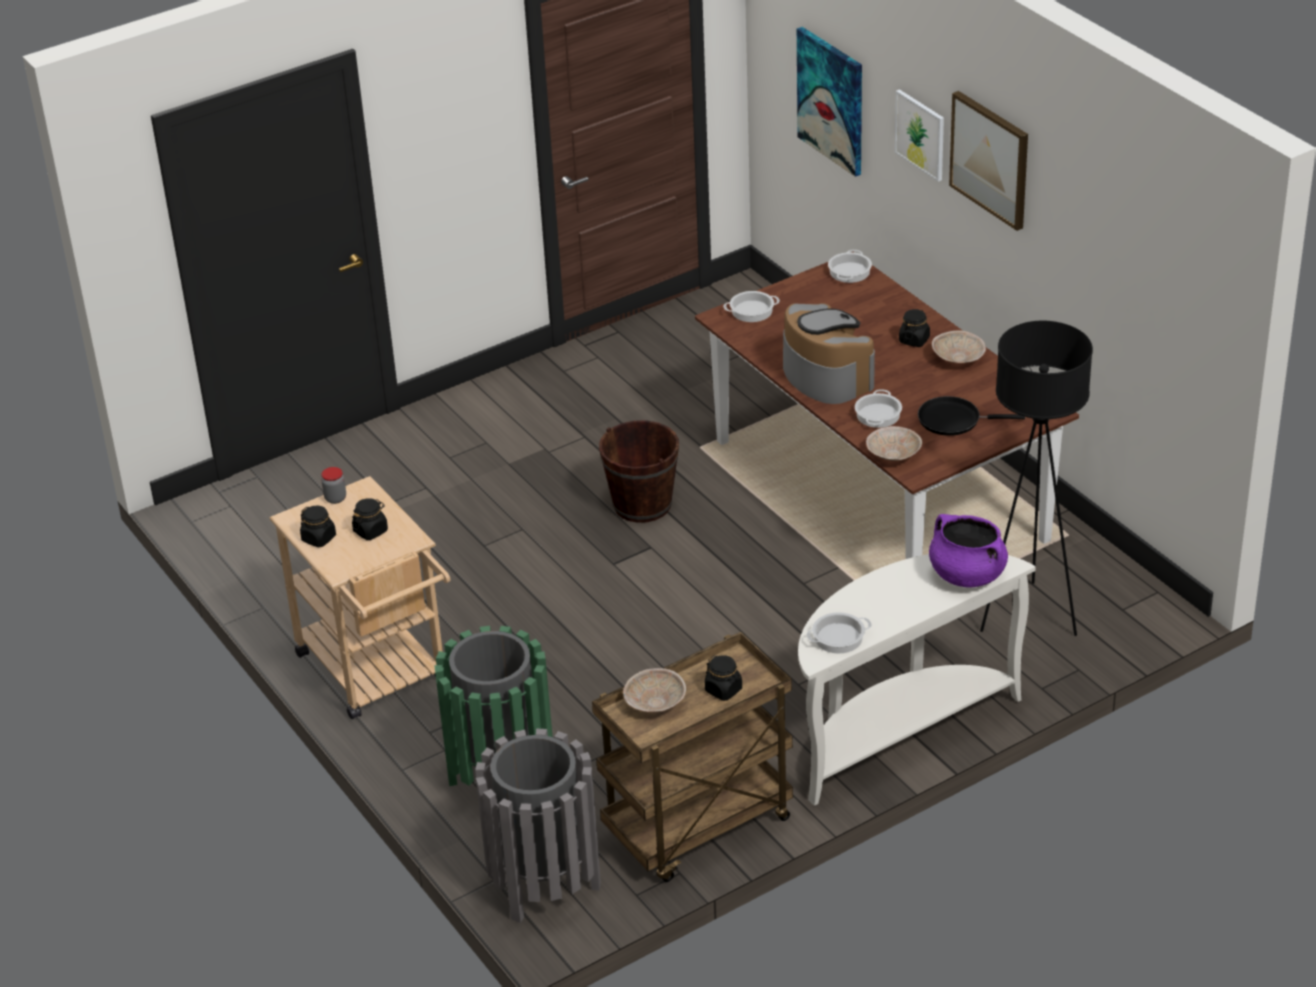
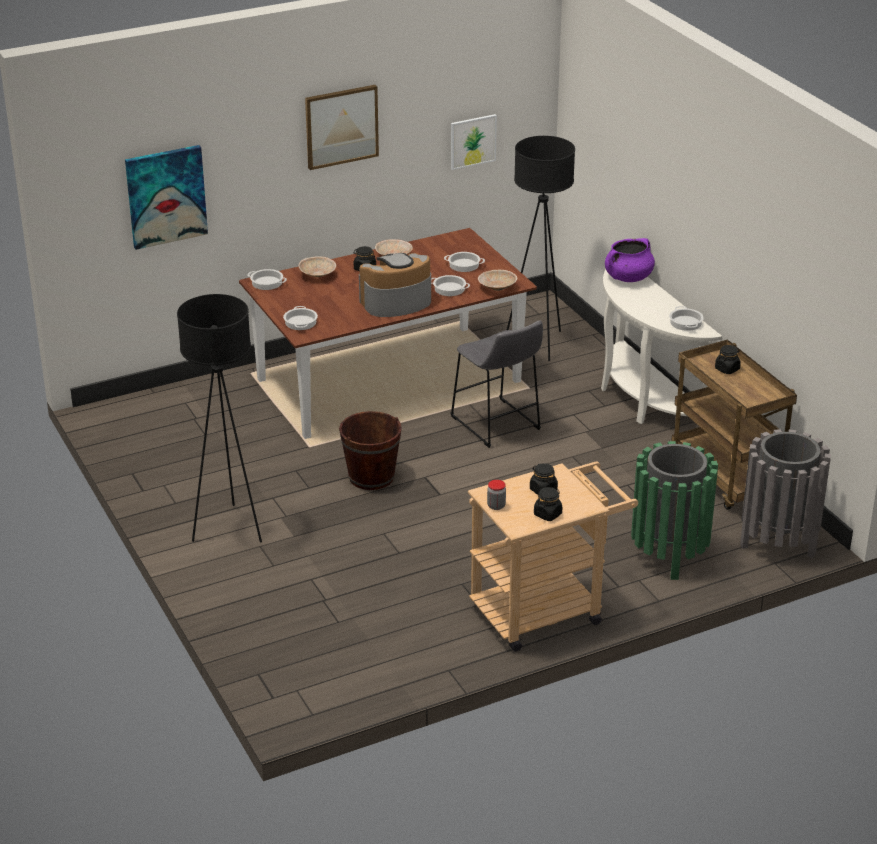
camera: 85 degrees left, 5 degrees down
(518, 416) = (229, 528): none -> black floor lamp
(654, 703) = (739, 394): beige bowl -> beige bowl (317, 275)
(789, 597) = (497, 425): none -> grey stool
(920, 134) = (269, 156): picture -> picture (473, 141)
(954, 420) = (463, 265): black frying pan -> cooking pot

